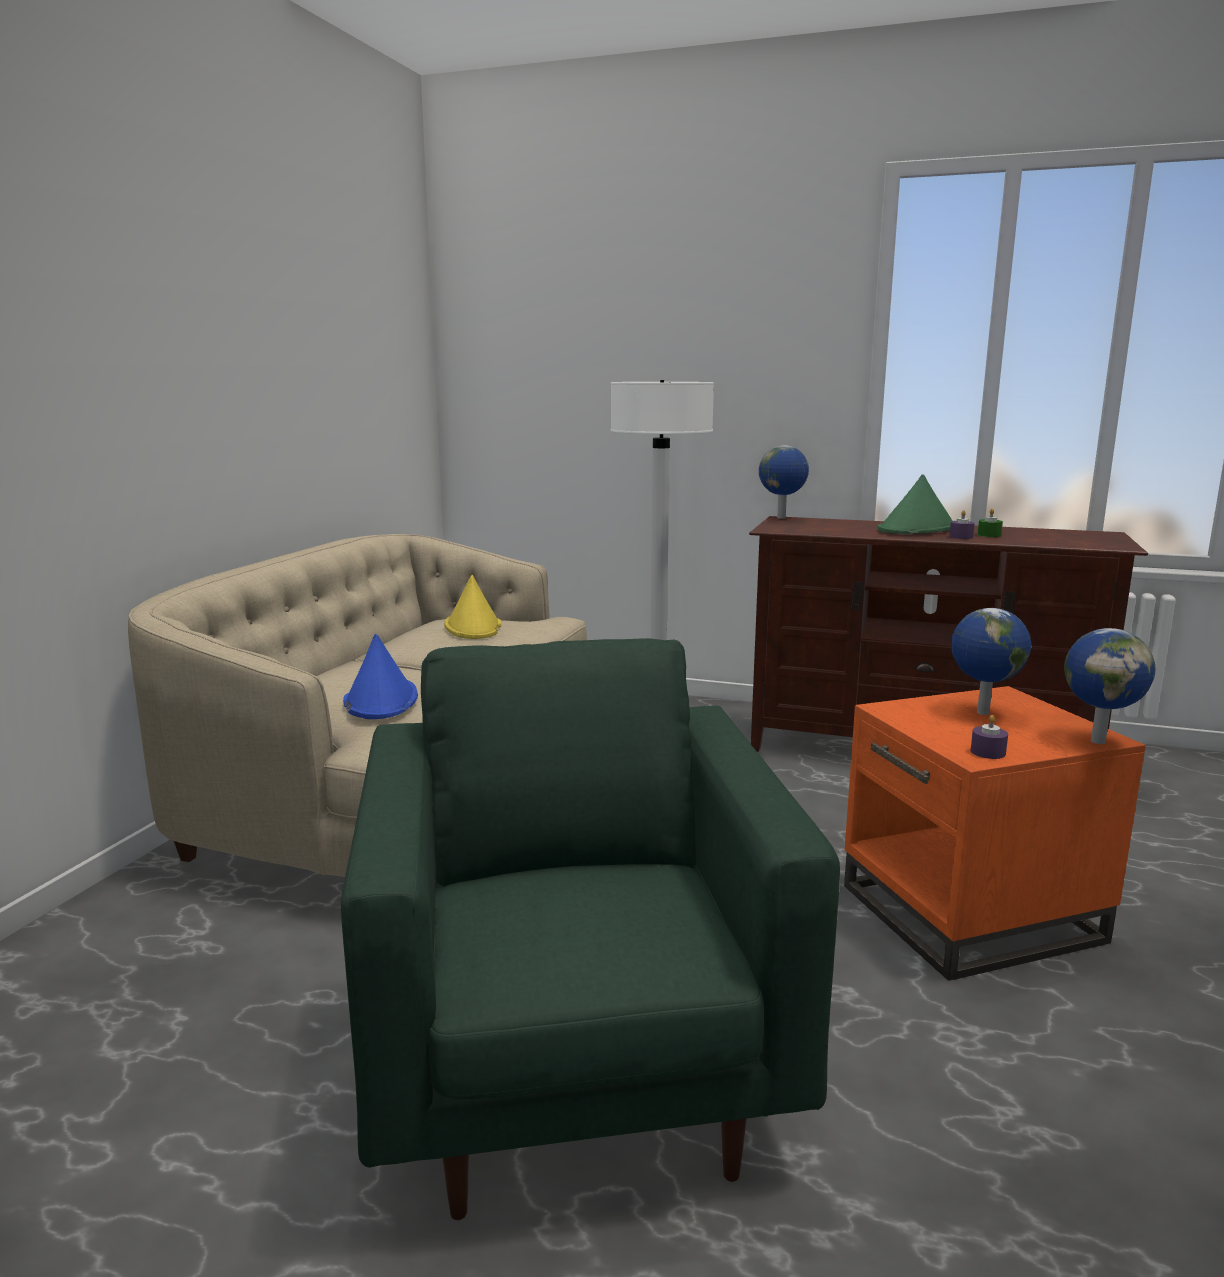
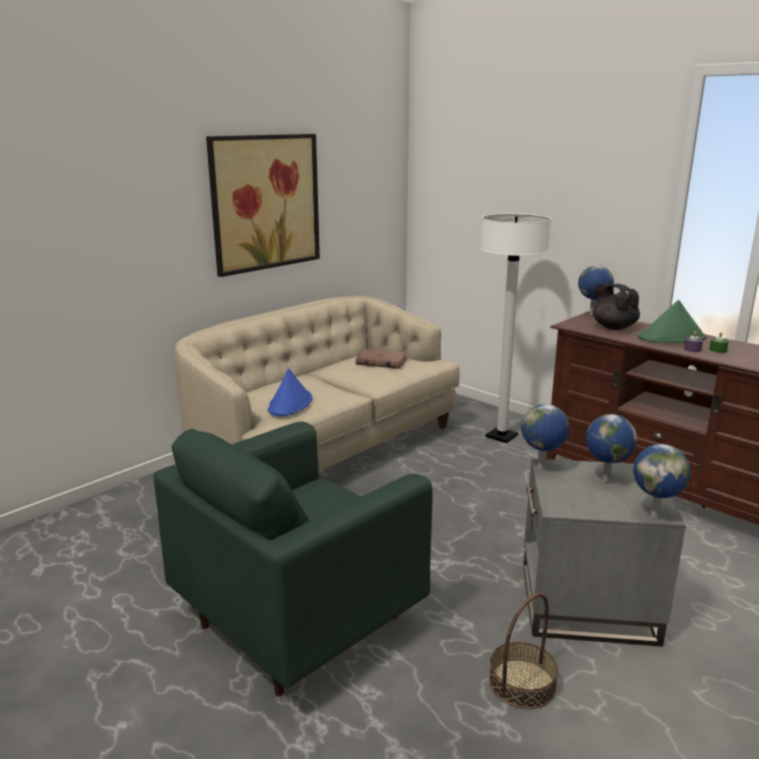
camera: 25 degrees right, 5 degrees up
(249, 363) = (265, 202): none -> picture
(473, 627) = (381, 362): yellow hat -> brown book
(577, 1075) = (298, 622): green armchair -> green armchair turned 150 degrees counterclockwise
(830, 526) = (613, 327): none -> black teapot
(886, 713) = (542, 468): none -> globe
(971, 914) = (587, 604): orange side table -> grey side table
(988, 752) = (570, 507): purple candle -> none
(1001, 1055) = (522, 683): none -> basket

